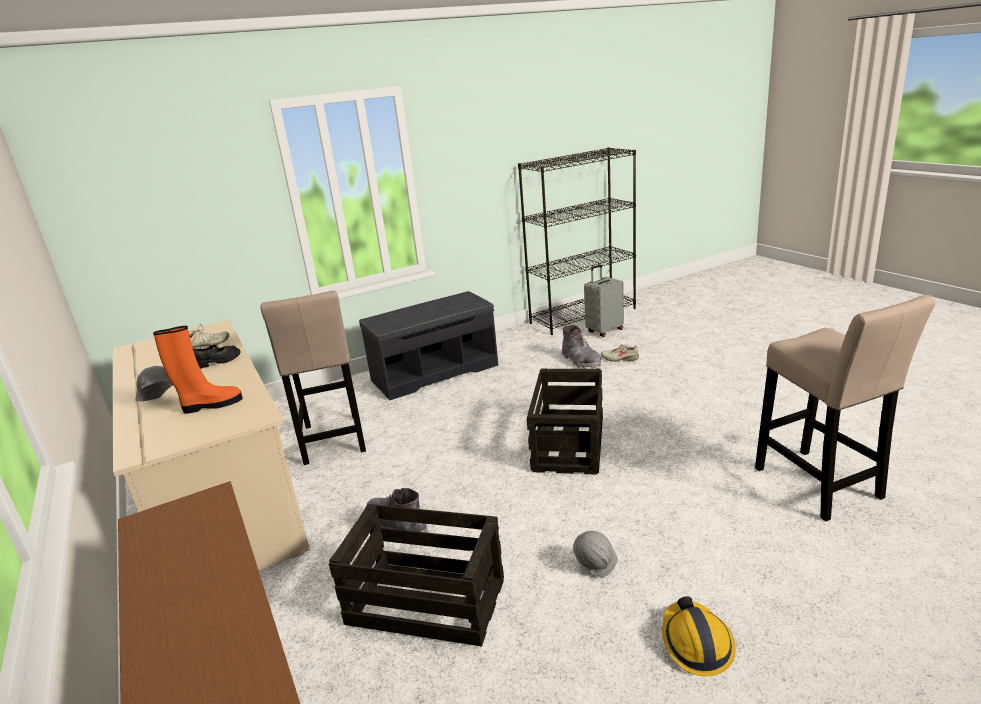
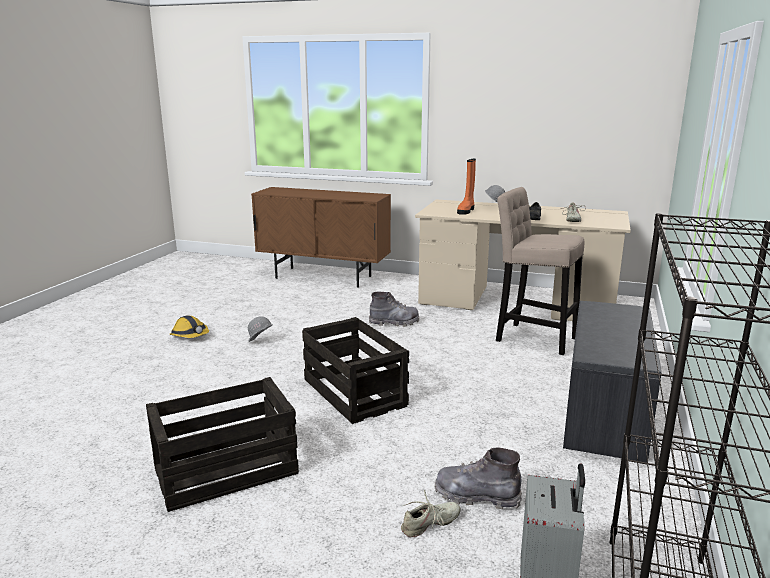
camera: 135 degrees right, 5 degrees down
(428, 602) = (331, 311): crate -> crate (224, 471)
(821, 487) = (113, 427): beige stool -> none

